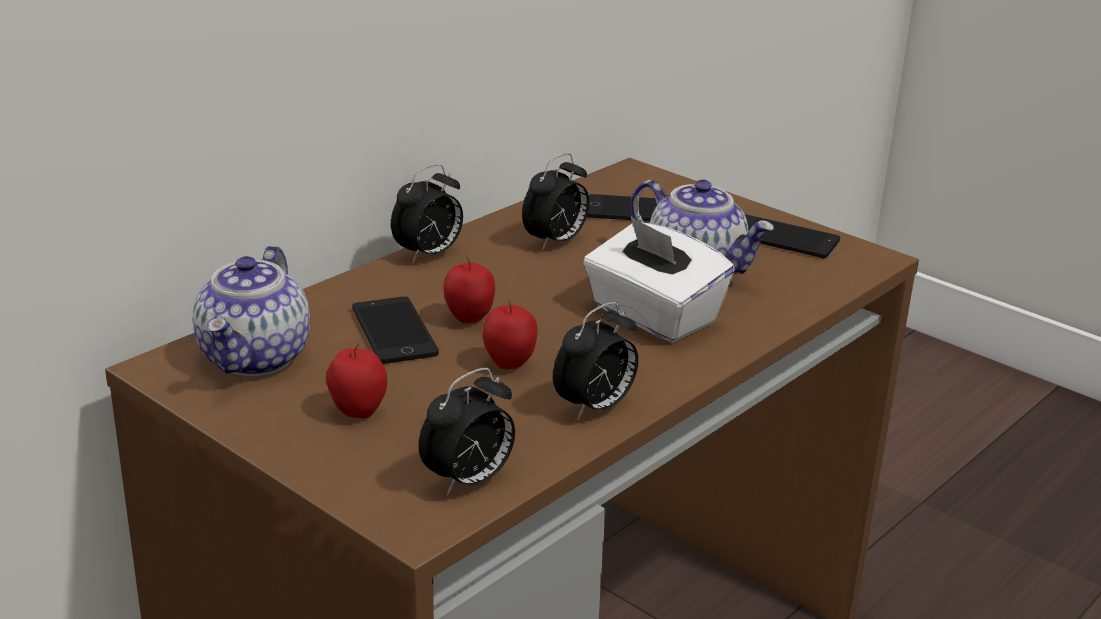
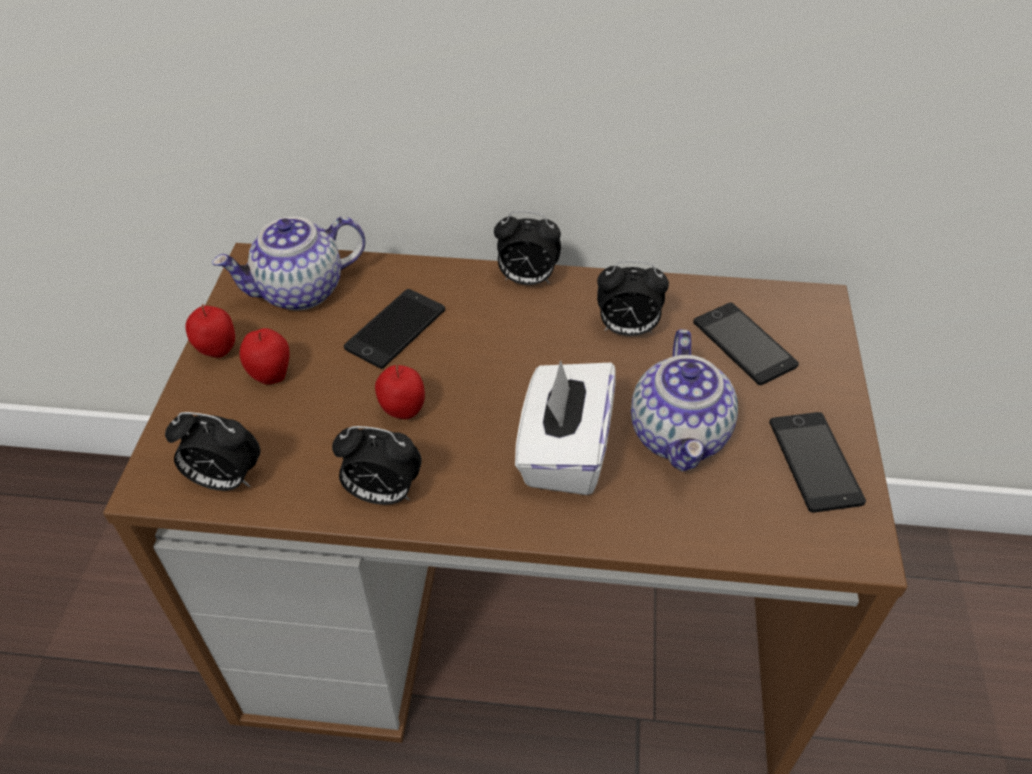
camera: 55 degrees right, 20 degrees up
(469, 320) = (450, 354): apple -> apple (218, 352)

